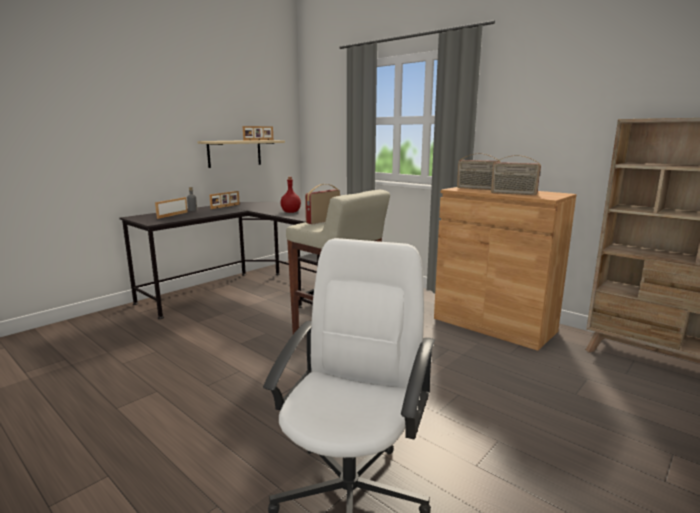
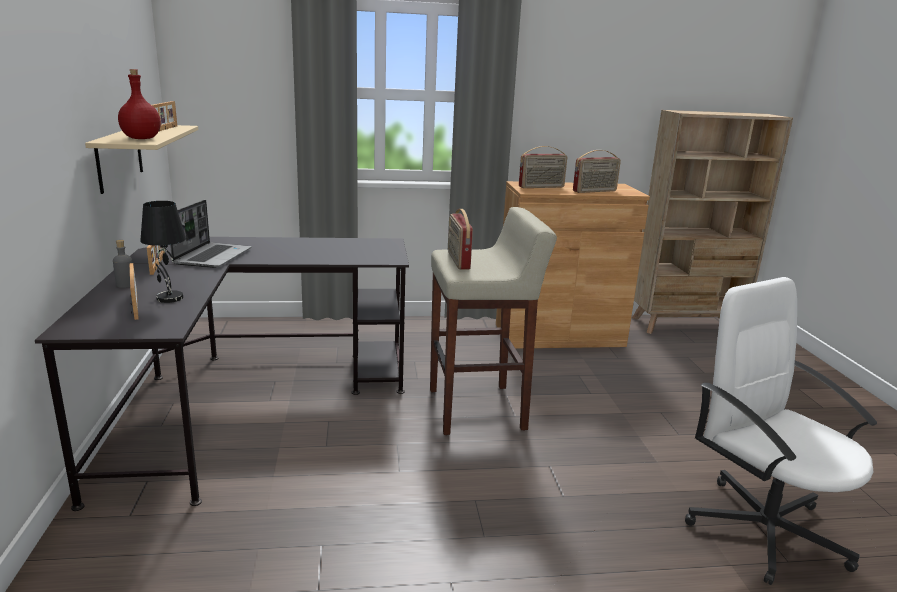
camera: 50 degrees left, 5 degrees up
(188, 215) = (169, 298): none -> black table lamp
(252, 207) = (213, 256): none -> laptop
(290, 212) = (305, 253): red bottle -> red bottle (141, 138)

